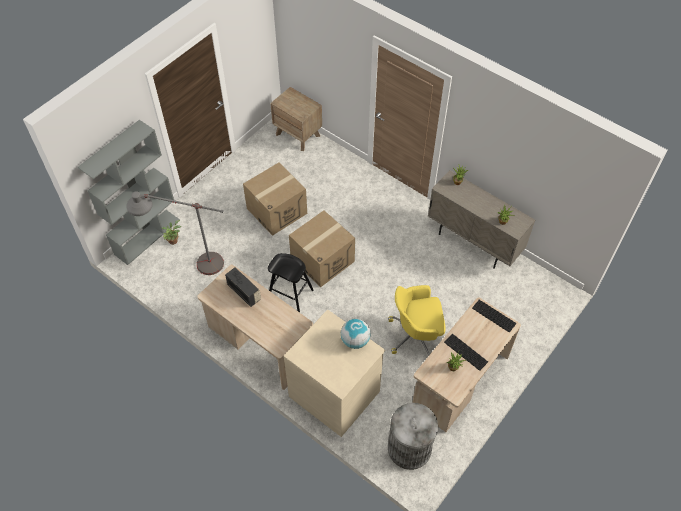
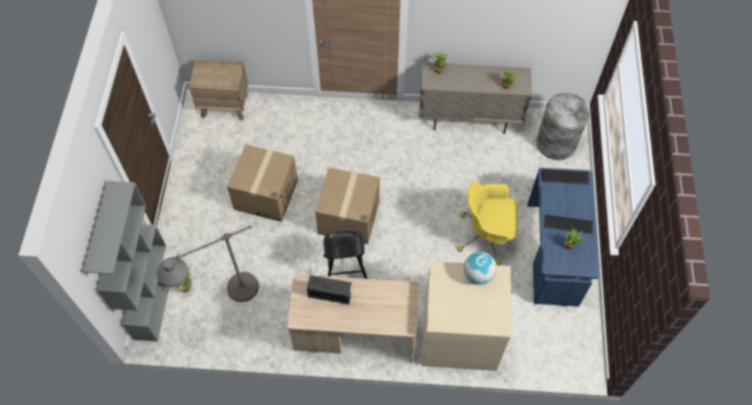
camera: 35 degrees left, 5 degrees up
(409, 448) = (560, 340): grey trash can -> grey trash can (556, 143)
(416, 335) = (487, 235): yellow office chair -> yellow office chair turned 45 degrees clockwise
(459, 381) = (554, 254): beige desk -> blue desk

